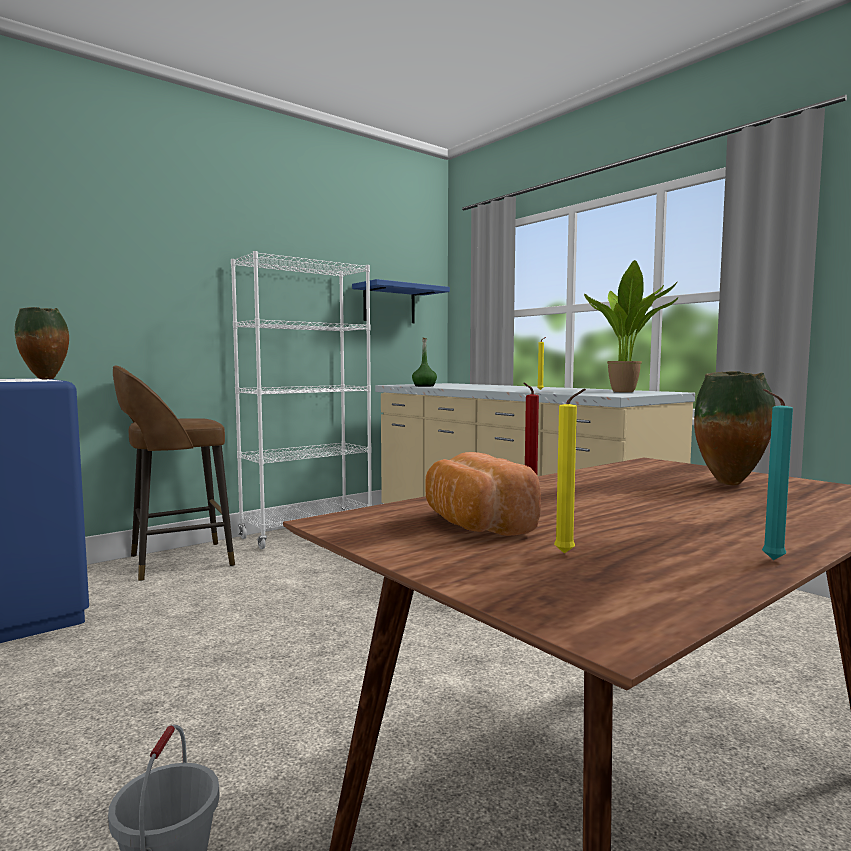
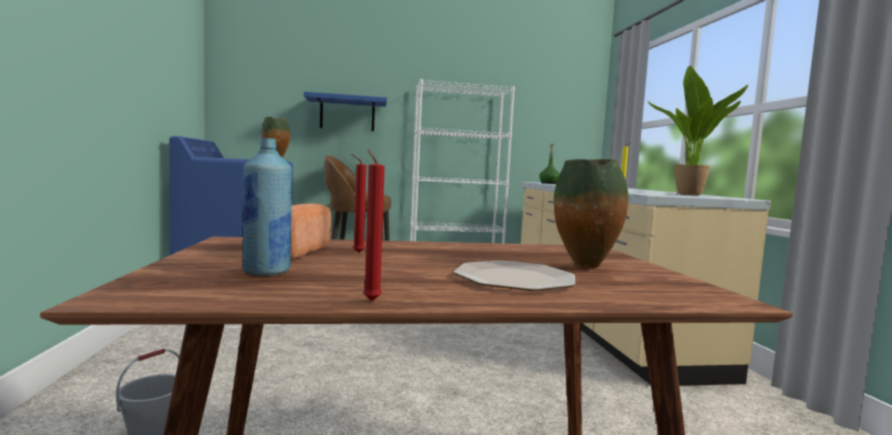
camera: 30 degrees right, 0 degrees up
(389, 304) = (545, 118): blue shelf -> blue shelf (347, 114)
(567, 554) = (266, 271): yellow candle -> blue bottle
(744, 508) = (514, 279): none -> plate
(769, 559) = (370, 300): turquoise candle -> red candle

